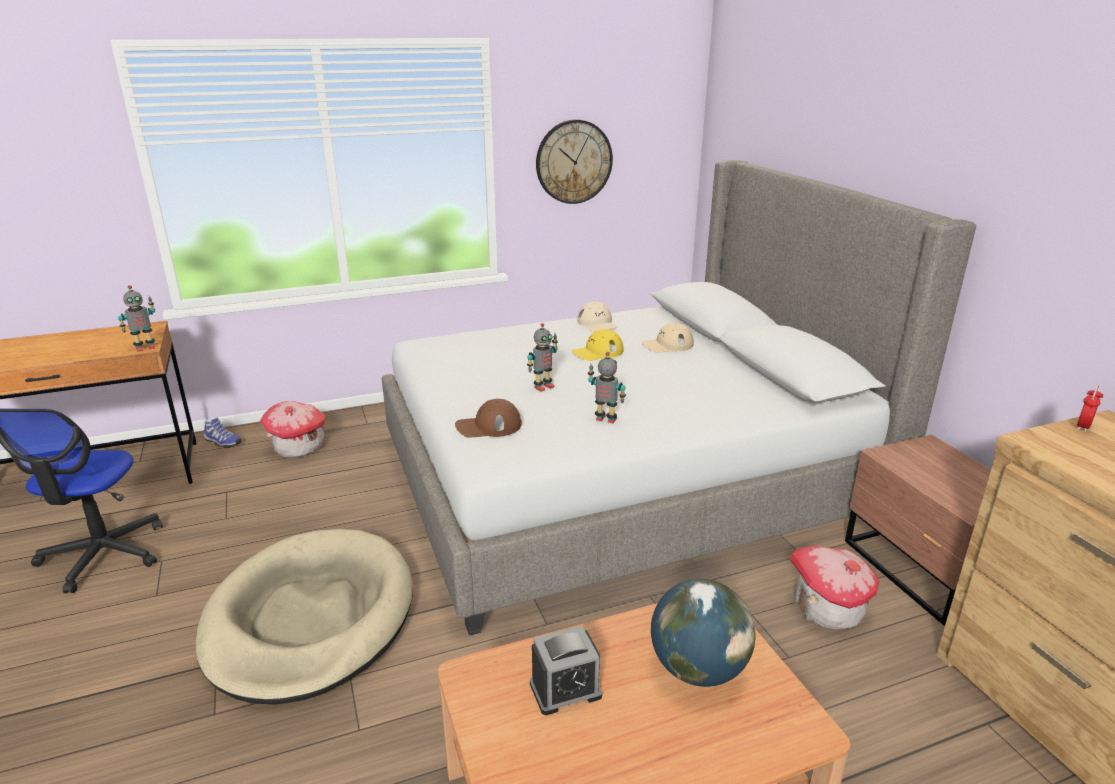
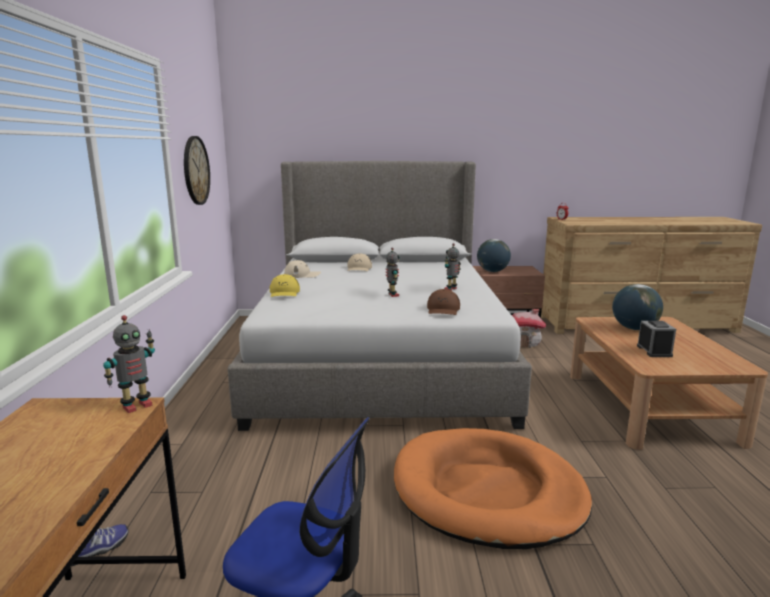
camera: 70 degrees left, 10 degrees down
(145, 347) = (136, 406): toy robot -> toy robot turned 60 degrees clockwise
(299, 447) = (184, 488): toy house -> none
(310, 618) = (487, 492): beige dog bed -> orange dog bed
(597, 352) = (353, 279): yellow cap -> yellow cap (284, 292)
(916, 462) = (493, 271): none -> globe

